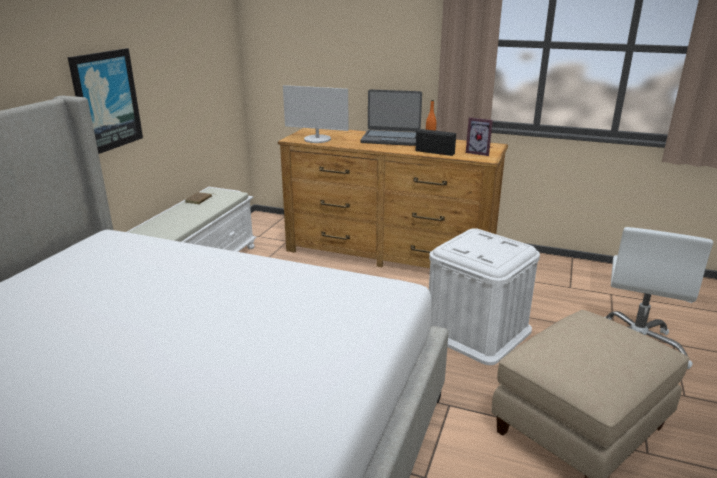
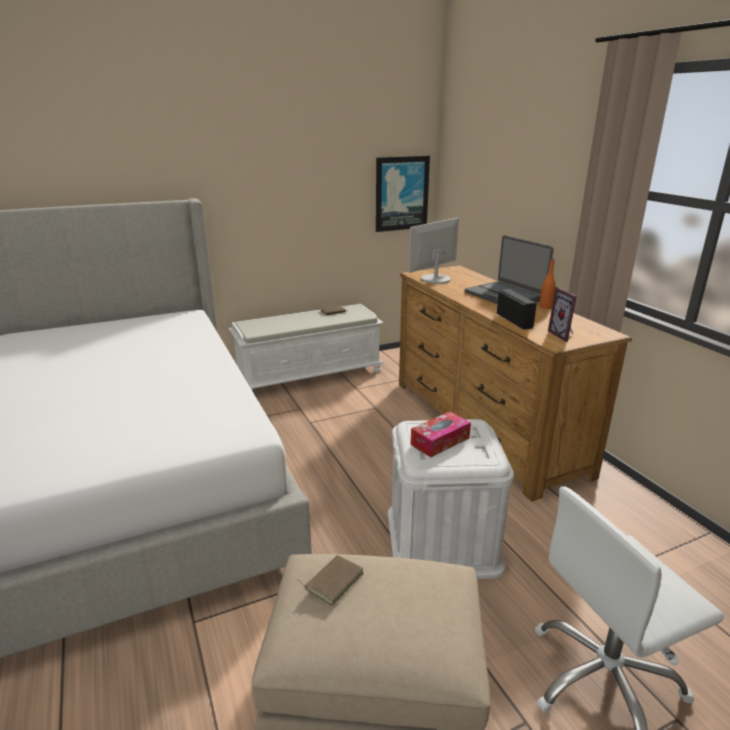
camera: 45 degrees right, 0 degrees up
(106, 101) = (248, 208): picture -> picture (401, 193)
(317, 139) = (435, 279): monitor -> monitor turned 75 degrees clockwise
(480, 248) = (440, 441): none -> tissue box
(563, 349) = (333, 580): none -> brown book

